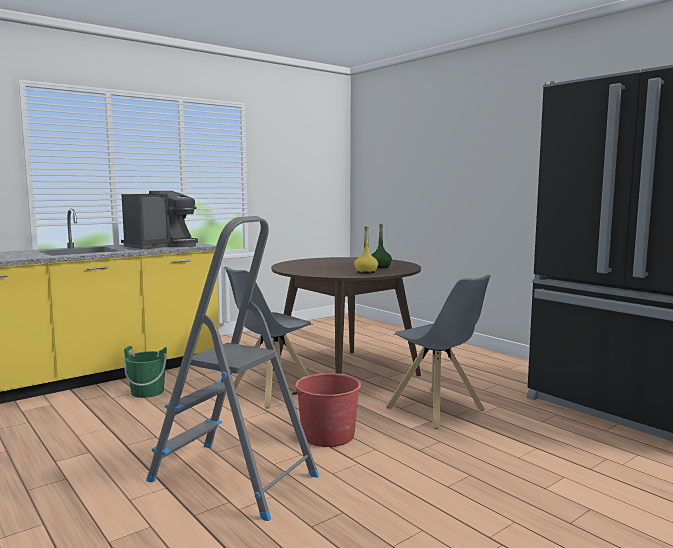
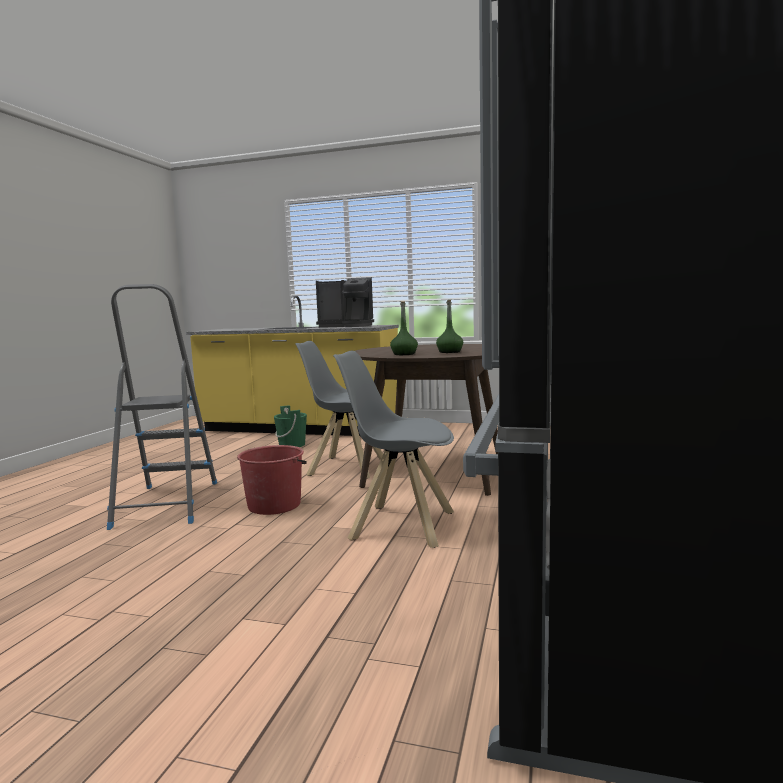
camera: 55 degrees right, 0 degrees up
(366, 272) = (404, 354): yellow bottle -> green bottle
(437, 409) = (399, 524): grey chair -> grey chair turned 90 degrees clockwise

